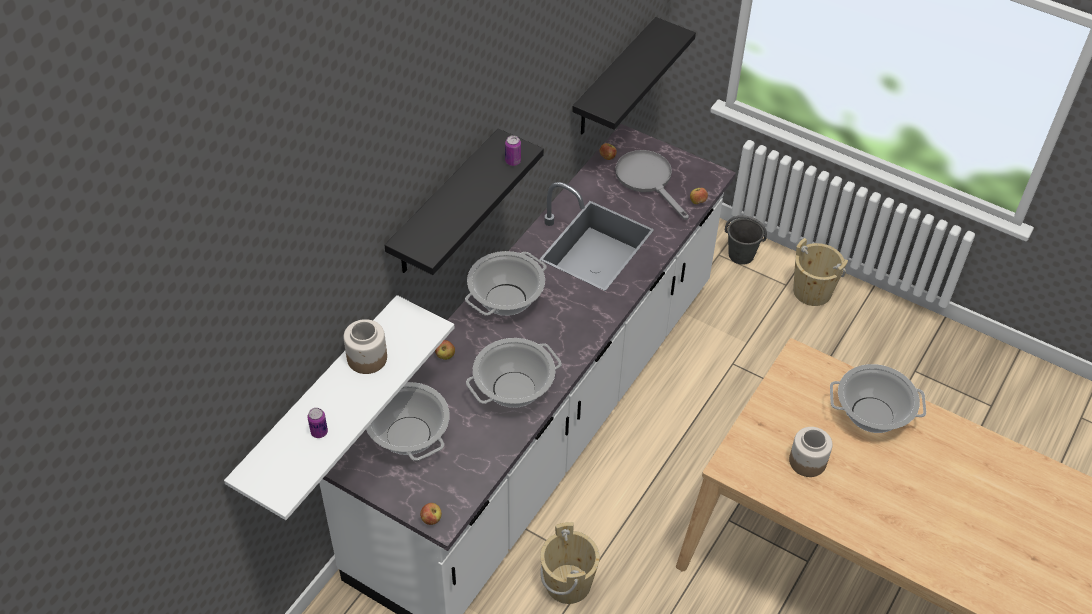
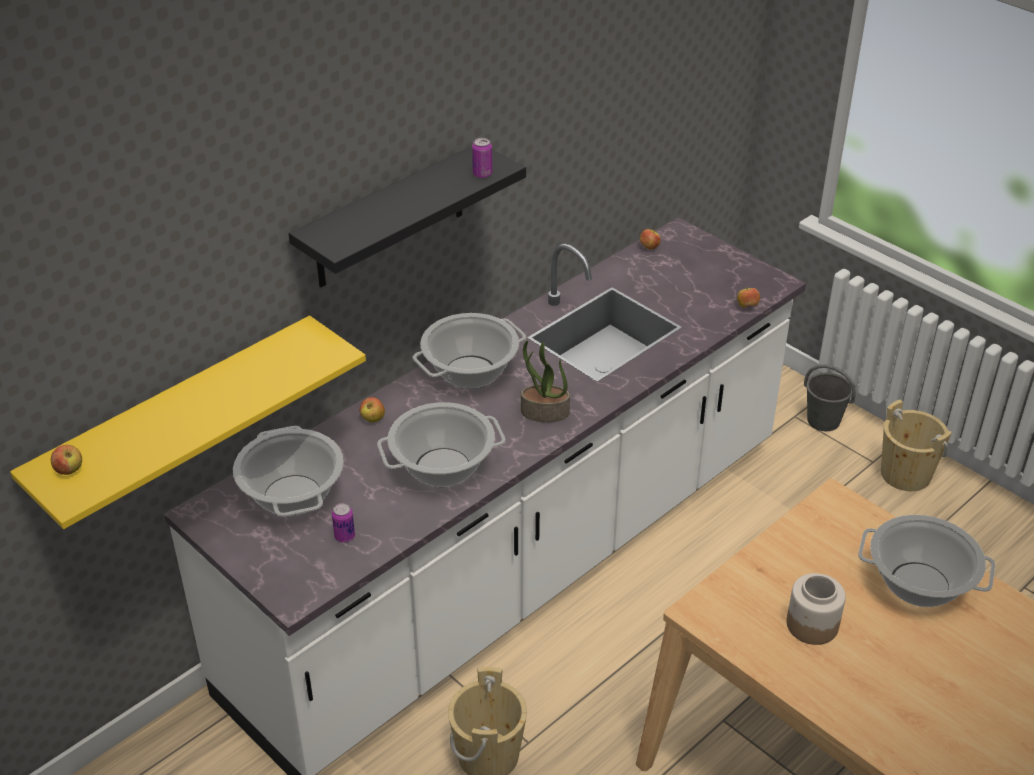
camera: 15 degrees right, 10 degrees down
(318, 400) = (176, 418): white shelf -> yellow shelf
(319, 432) = (148, 440): can -> can (344, 536)
(367, 358) = (244, 373): jar -> none
(431, 519) = (281, 593): apple -> apple (69, 470)
(574, 326) = (544, 413): none -> potted plant
(613, 79) = (669, 153): black shelf -> none
(648, 180) = (692, 276): grey frying pan -> none

